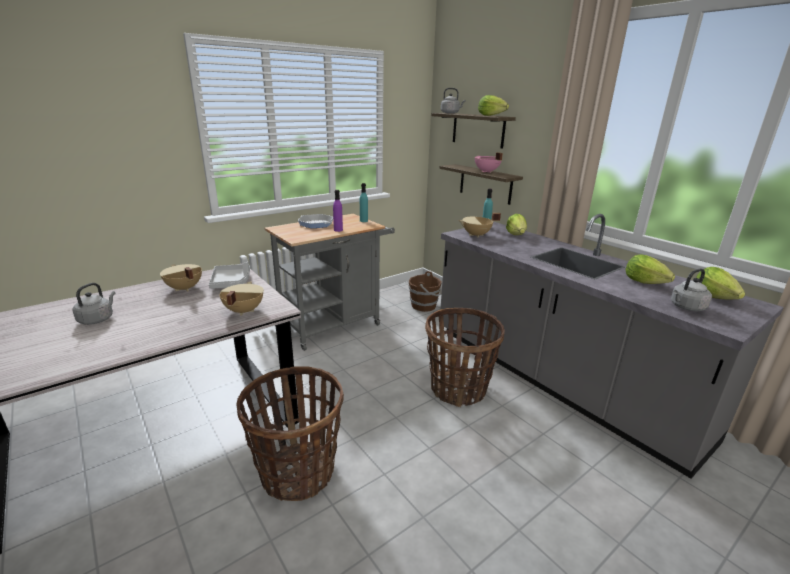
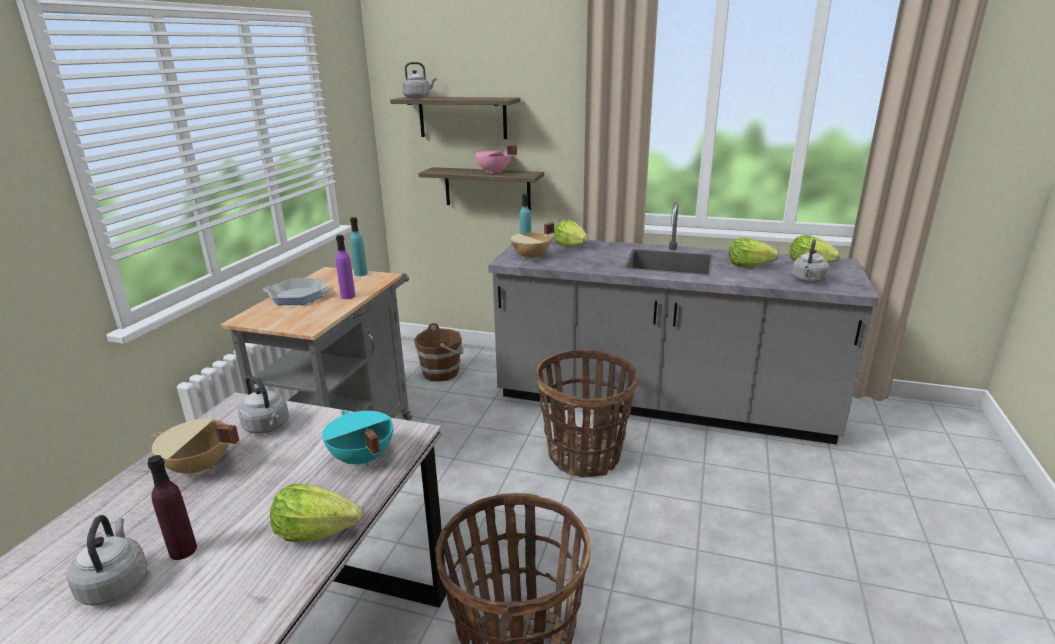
camera: 35 degrees left, 0 degrees up
(131, 317) = (183, 550): none -> purple bottle
(231, 282) = (268, 427): grey tray -> grey kettle
(243, 311) = (361, 459): beige cooking pot -> turquoise cooking pot
(491, 115) = (487, 98): lettuce -> lettuce (315, 532)

